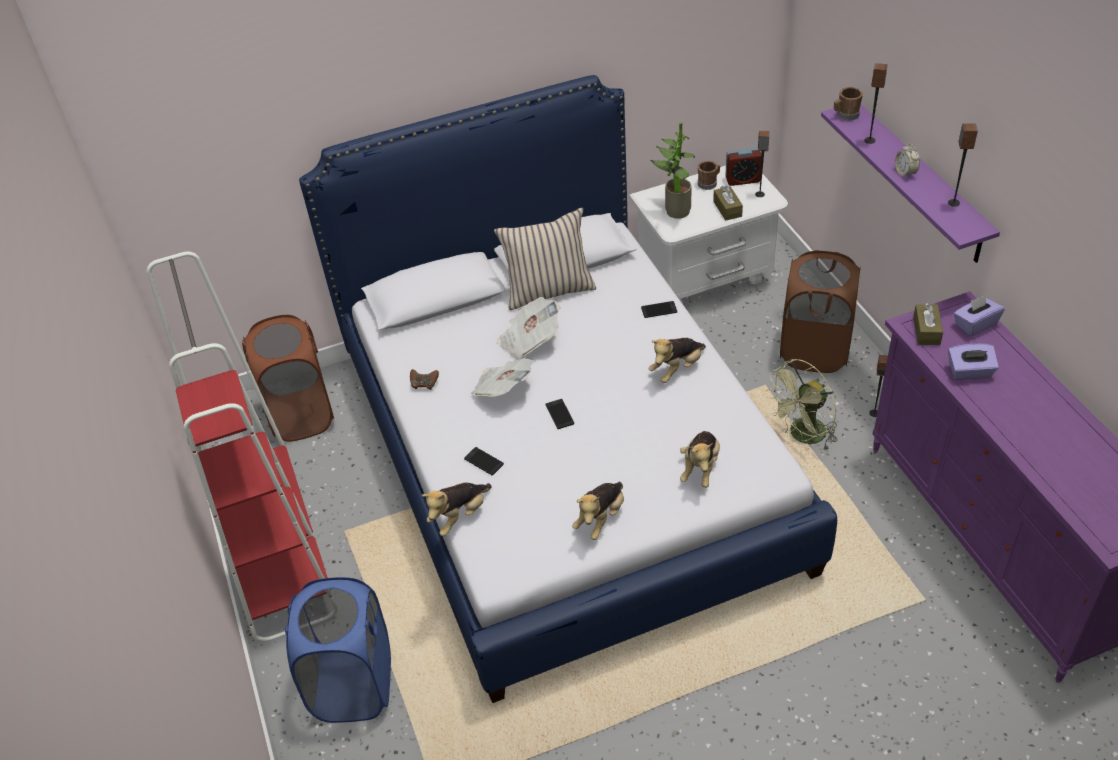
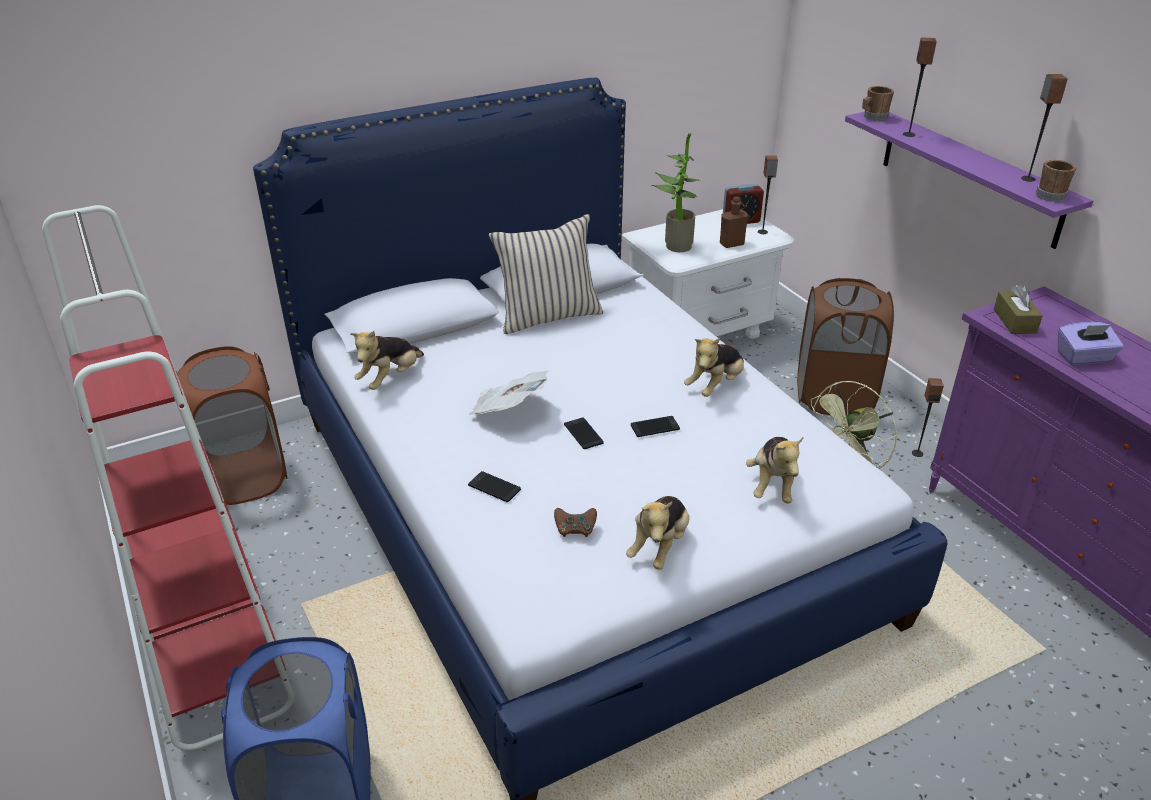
camera: 10 degrees left, 10 degrees down
(424, 384) = (408, 408): brown game controller -> brown game controller (575, 529)
(460, 516) = (469, 551): plush toy -> plush toy (390, 378)
(529, 340) = (533, 362): newspaper -> none
(659, 310) = (679, 331): phone -> phone (655, 427)
(709, 183) = (705, 224): brown mug -> brown mug (1052, 195)
(727, 209) = (731, 244): brown tissue box -> brown bottle
(905, 173) = (961, 157): alarm clock -> none
(975, 325) = (1066, 315): purple tissue box -> none

